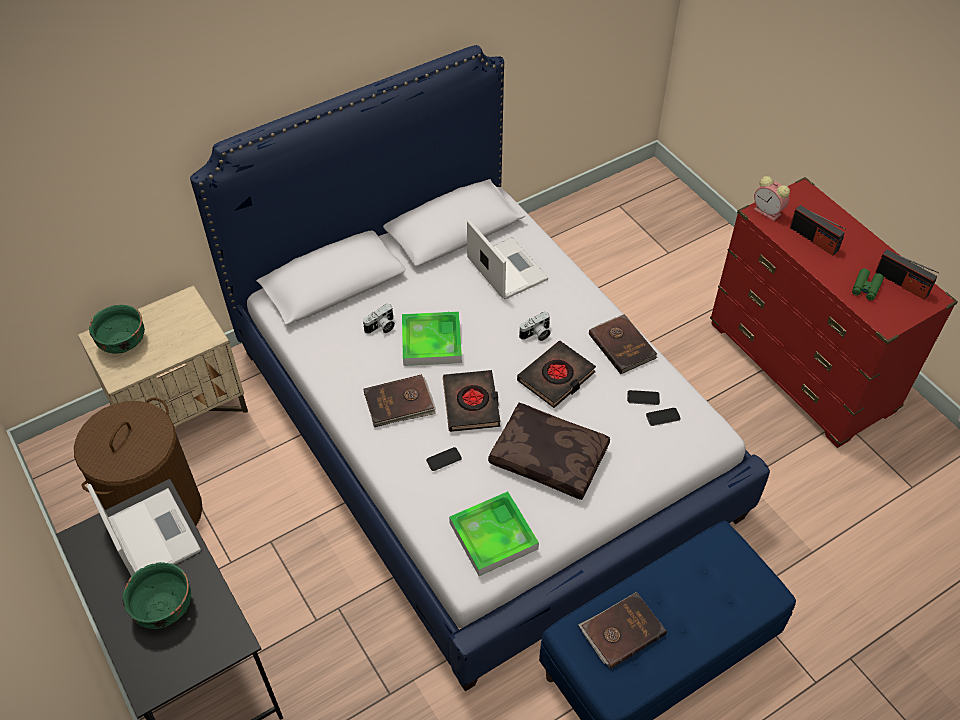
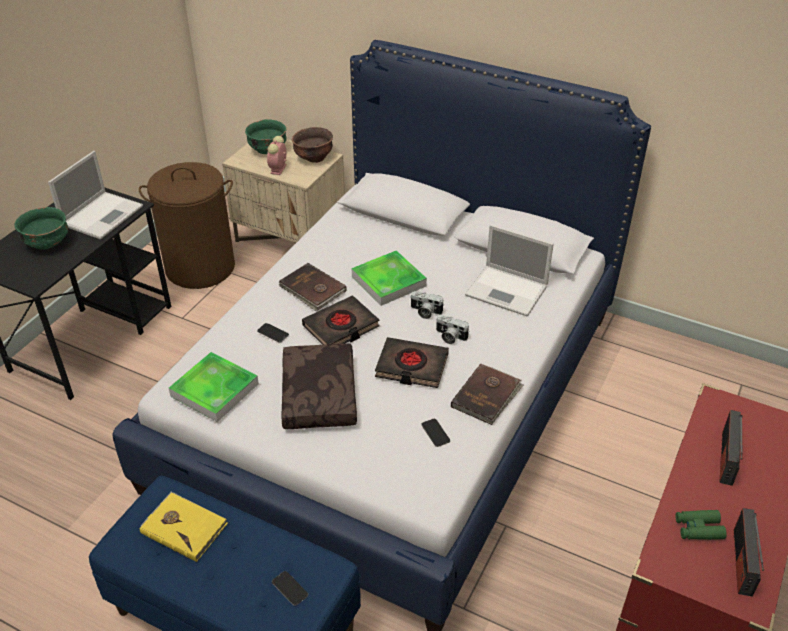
camera: 60 degrees right, 10 degrees down
(178, 311) = (314, 158): none -> brown bowl
(381, 327) = (381, 251): camera -> camera (425, 312)
(506, 268) = (508, 291): laptop -> laptop turned 90 degrees clockwise
(621, 631) = (184, 527): brown book -> yellow book
(663, 417) = (423, 455): phone -> phone (290, 588)
(768, 212) = (726, 408): alarm clock -> alarm clock (278, 169)

